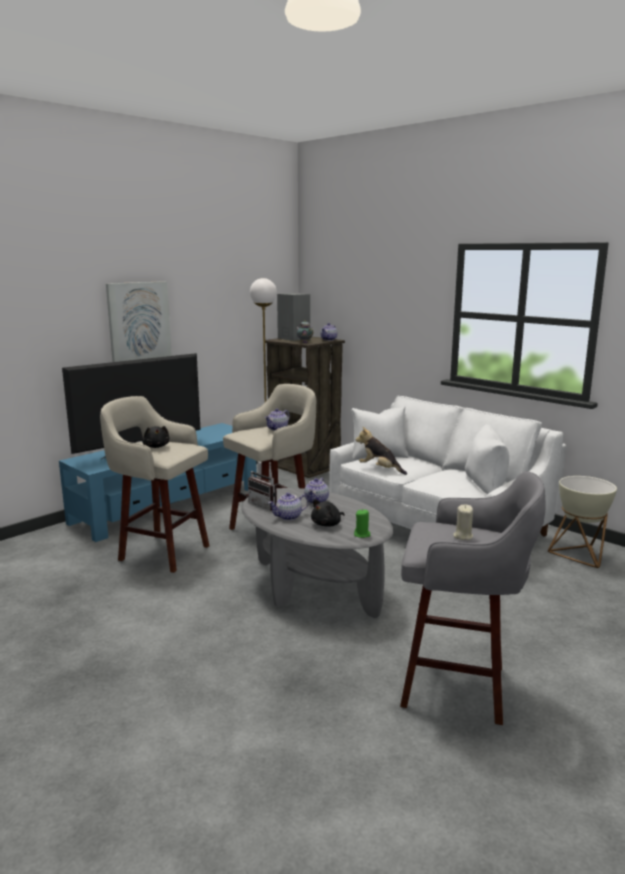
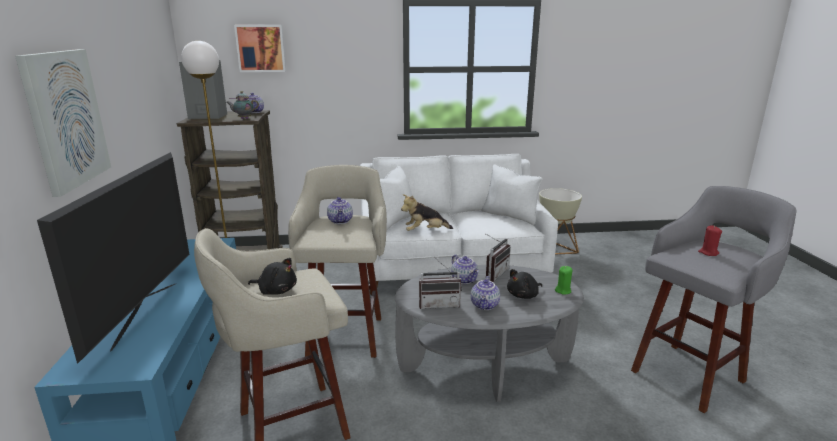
camera: 50 degrees left, 5 degrees up
(327, 524) = (524, 295): black plush toy -> black plush toy turned 60 degrees clockwise
(346, 506) = (493, 273): none -> radio
(347, 286) = (261, 48): none -> picture
(462, 536) = (708, 252): beige candle -> red candle

